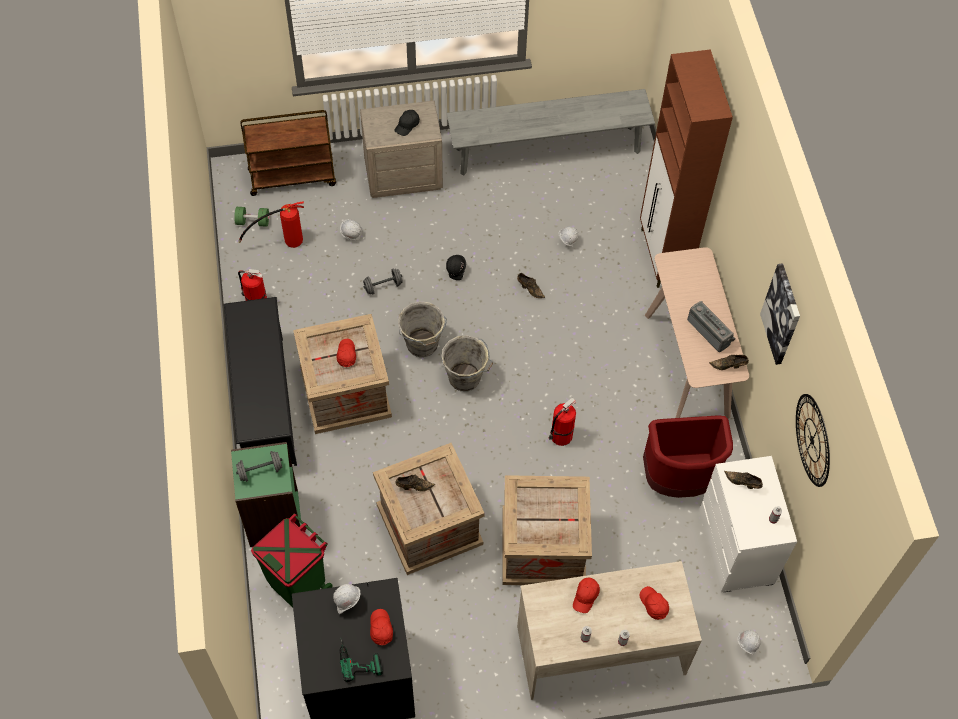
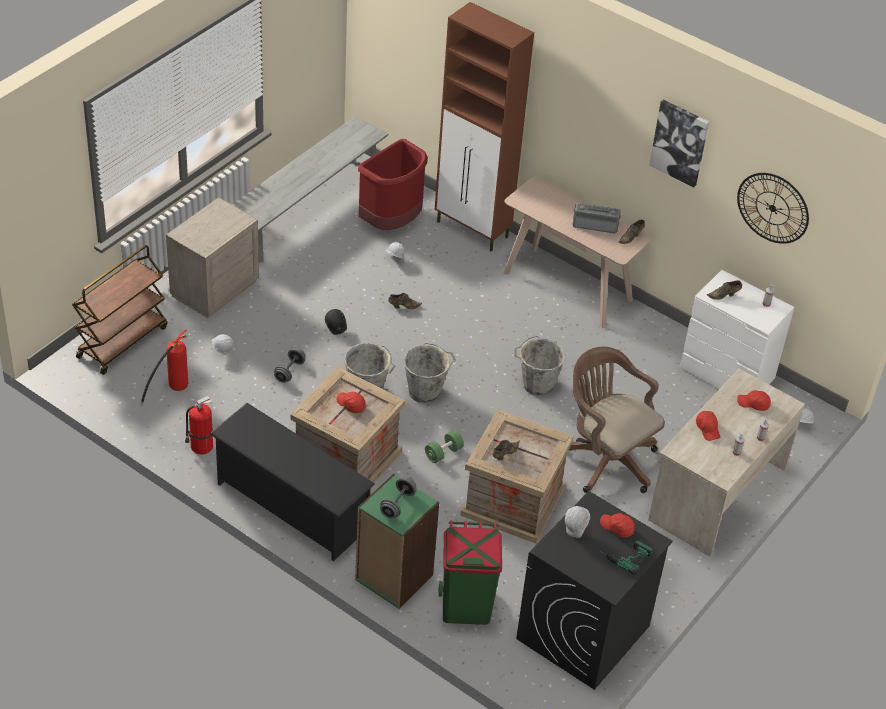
camera: 45 degrees left, 15 degrees down
(253, 221) = (126, 392): green dumbbell -> green dumbbell (443, 453)
(407, 125) = (218, 224): black cap -> none
(543, 545) = (606, 458): crate -> brown office chair
(560, 436) = (536, 384): fire extinguisher -> grey bucket
(679, 479) = (645, 358): red trash can -> red trash can (392, 222)

